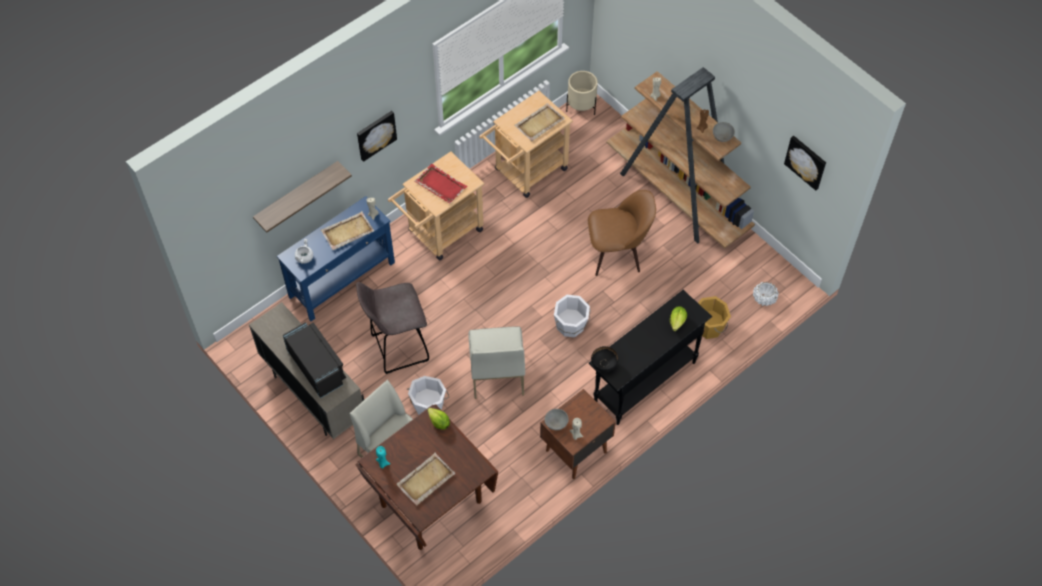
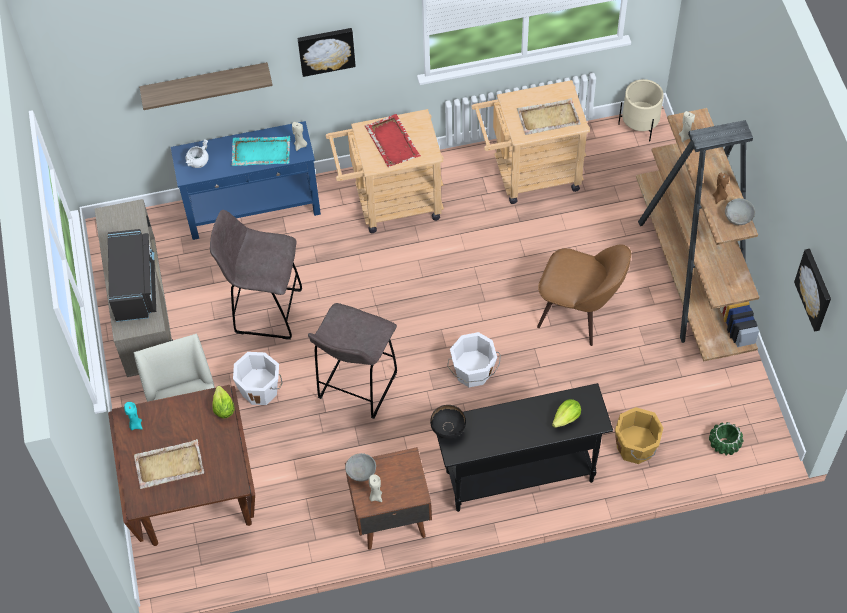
camera: 30 degrees right, 0 degrees up
(347, 232) = (260, 152): beige tray -> turquoise tray
(496, 373) = (356, 388): white chair -> grey stool
(764, 298) = (724, 444): white planter -> green planter

